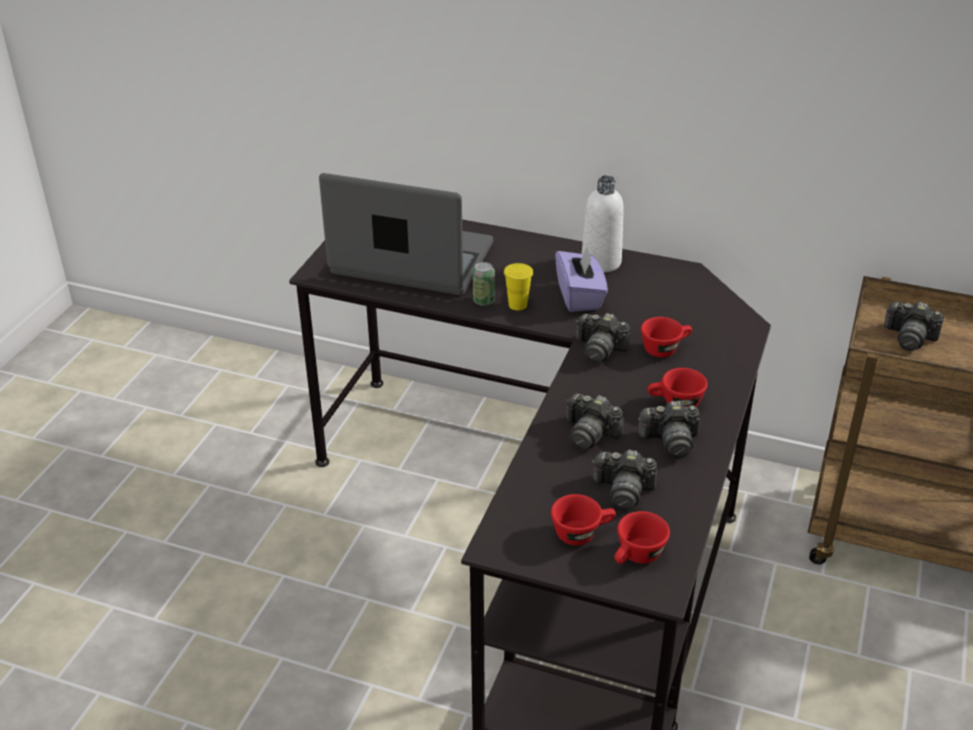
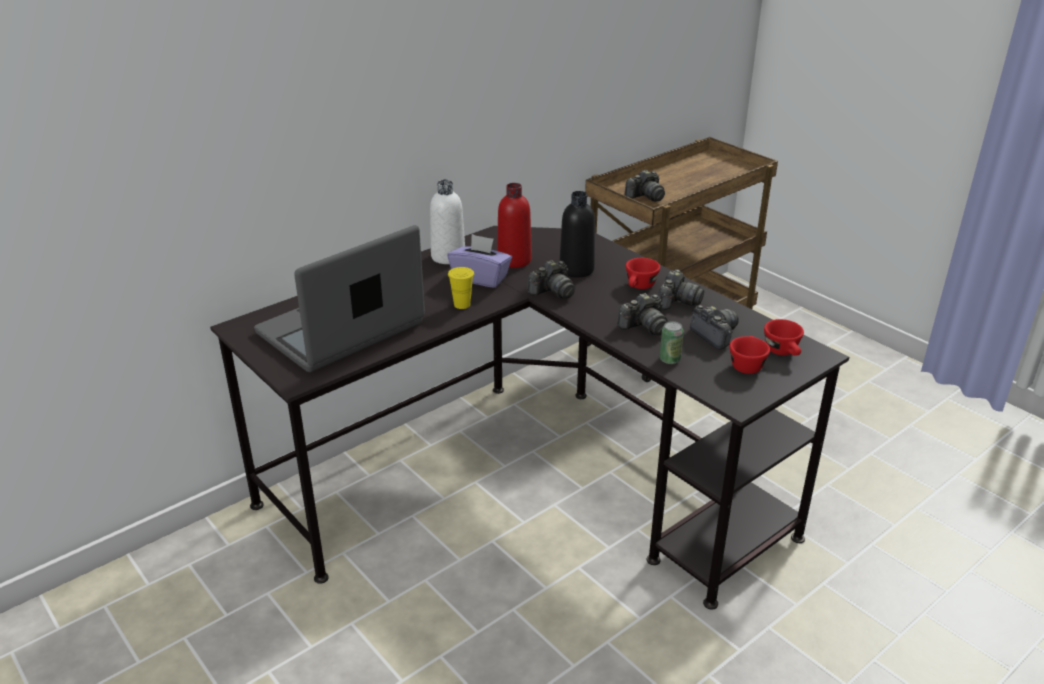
camera: 60 degrees left, 5 degrees down
(483, 301) = (439, 316): can -> can (669, 359)
(623, 491) = (715, 335): camera -> camera turned 75 degrees counterclockwise
(639, 302) = (514, 260): none -> red bottle
(665, 348) = (576, 270): red cup -> black bottle

